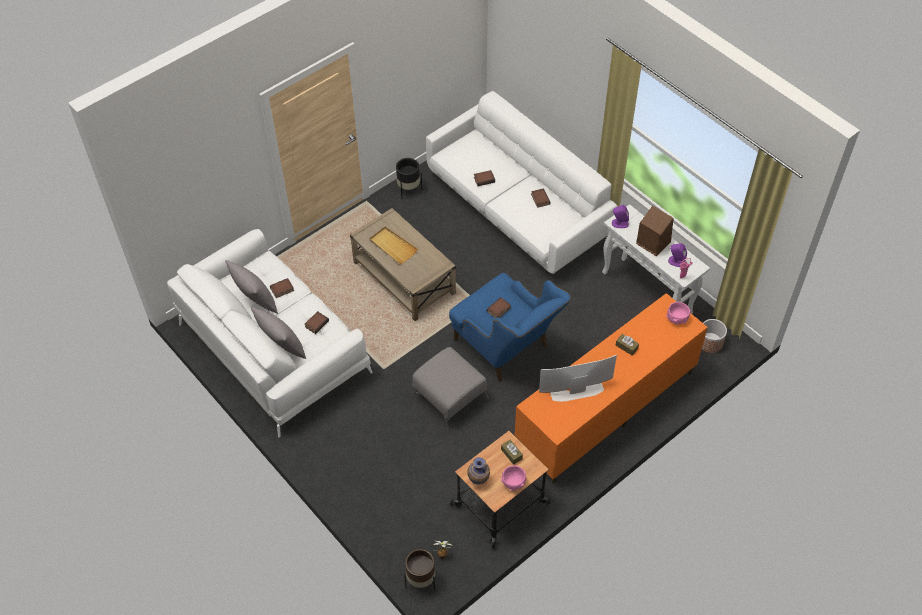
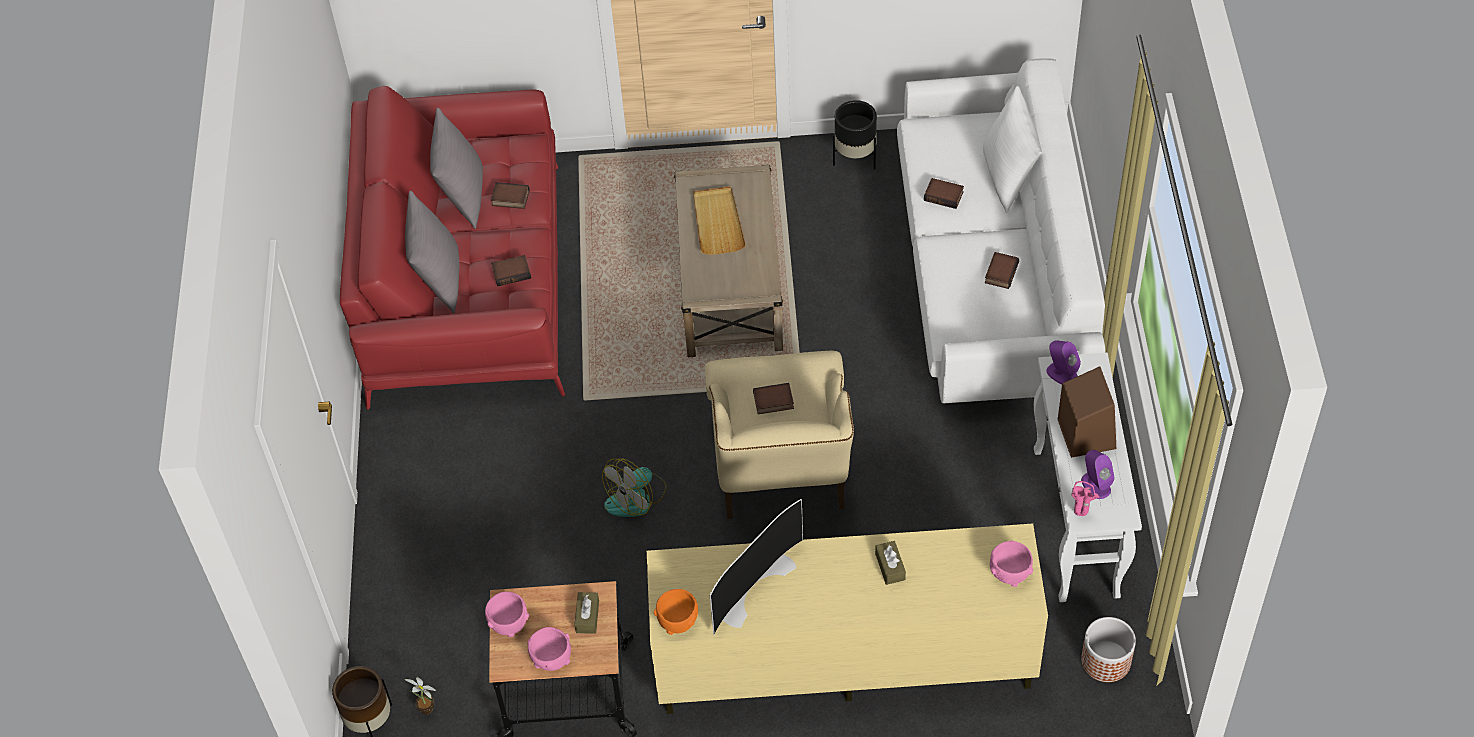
camera: 40 degrees right, 0 degrees up
(273, 347) = (467, 281): white sofa -> red sofa
(450, 398) = (636, 497): grey ottoman -> fan
(478, 480) = (509, 623): vase -> pink bowl
(504, 156) = (1008, 177): none -> white pillow
(507, 349) = (782, 477): blue armchair -> beige armchair
(560, 427) = (678, 621): none -> orange bowl
(576, 391) = (752, 585): television -> television turned 105 degrees clockwise
(606, 410) = (843, 659): orange tv stand -> beige tv stand

